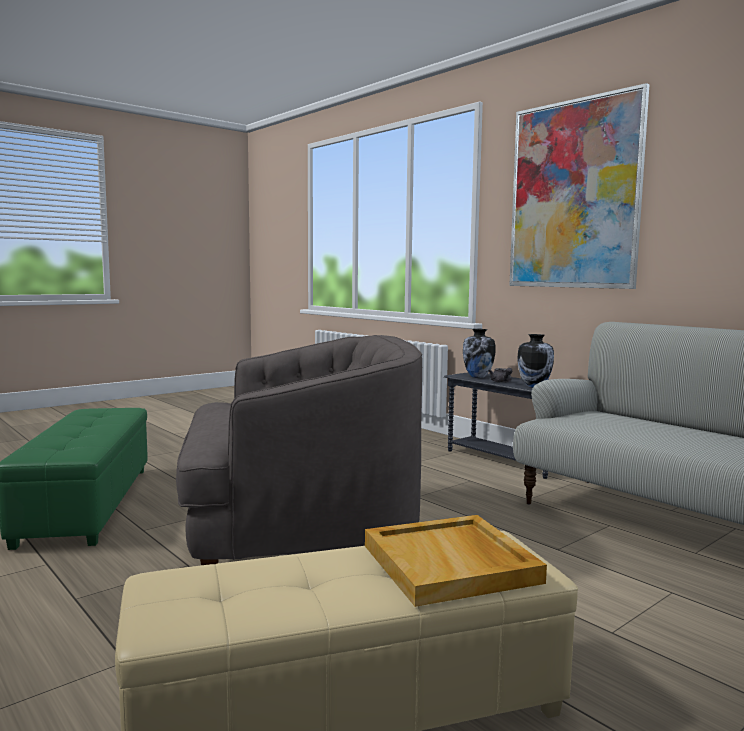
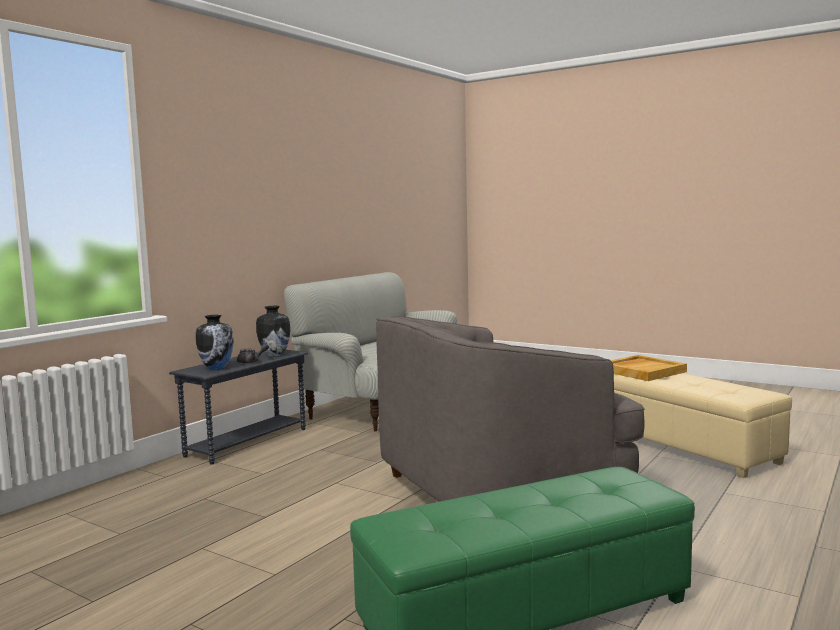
camera: 105 degrees left, 0 degrees up
(297, 531) = (497, 488): grey armchair -> grey armchair turned 90 degrees counterclockwise
(573, 195) = (242, 175): picture -> none

